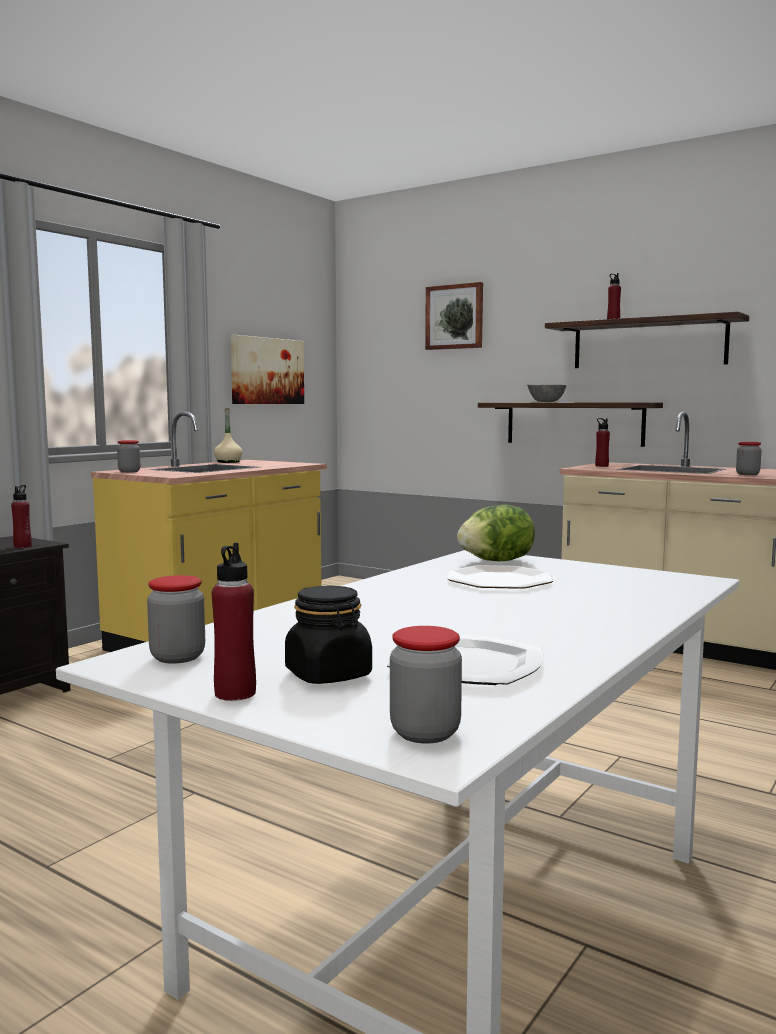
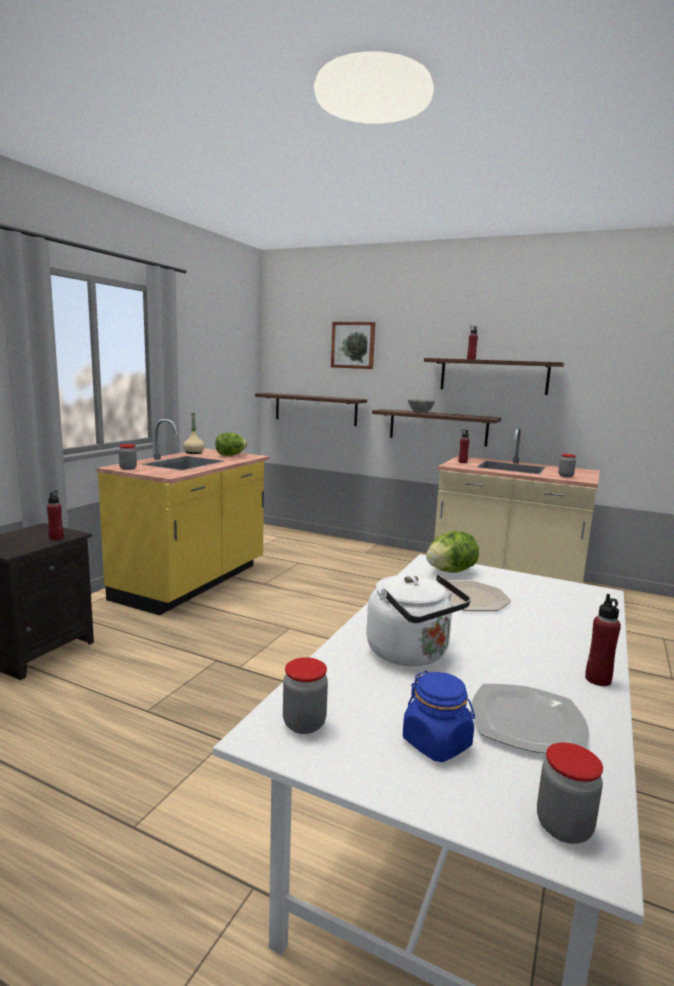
camera: 10 degrees left, 5 degrees up
(235, 693) = (384, 778): red bottle -> red bottle (598, 679)
(267, 371) = (215, 379): picture -> none
(274, 463) = (230, 455): none -> lettuce
(329, 675) = (437, 743): black jar -> blue jar
(369, 617) = (411, 654): none -> white kettle
(407, 409) = (315, 409): none -> shelf

